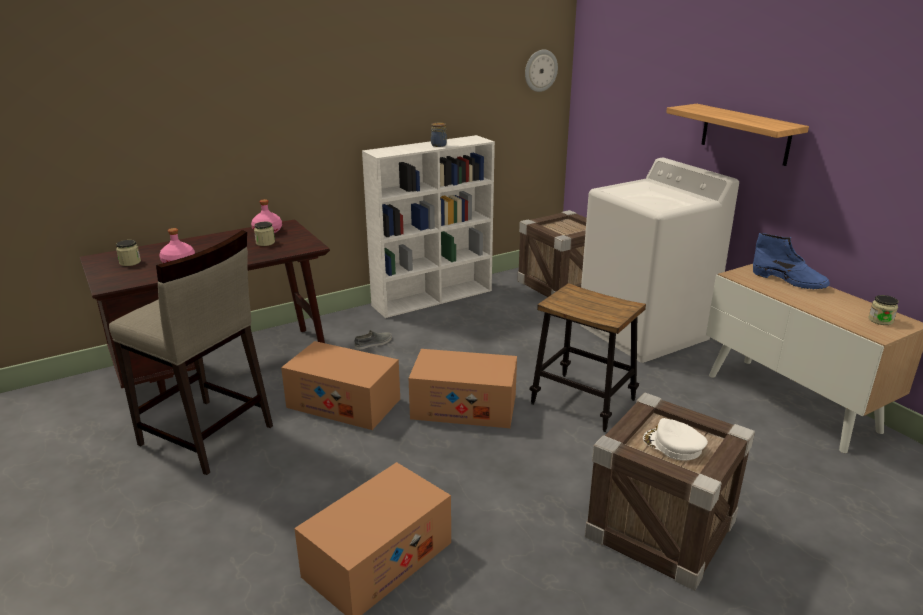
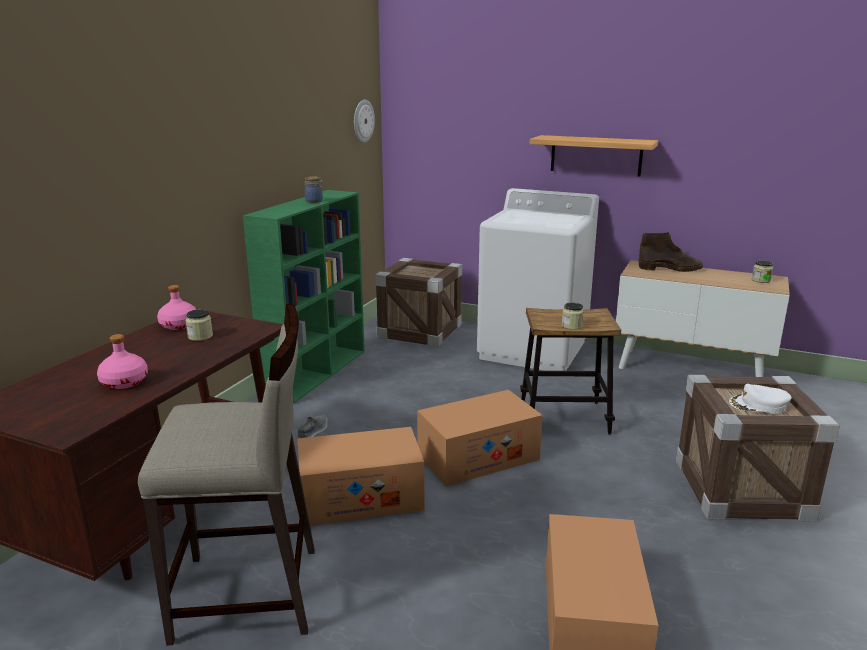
camera: 35 degrees left, 5 degrees down
(130, 262) = (48, 399): jar -> jar (572, 326)
(433, 297) = (316, 372): white bookcase -> green bookcase
(789, 280) = (670, 269): blue boot -> brown boot

